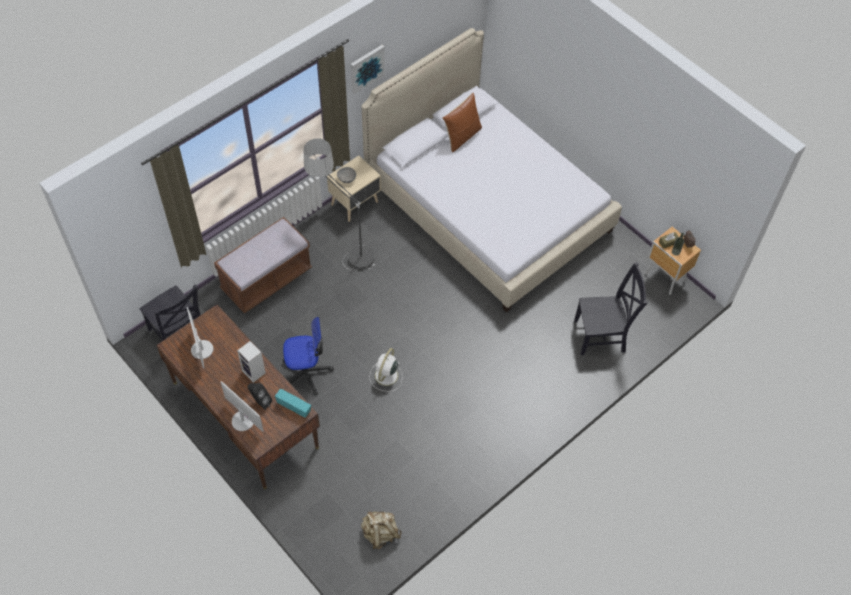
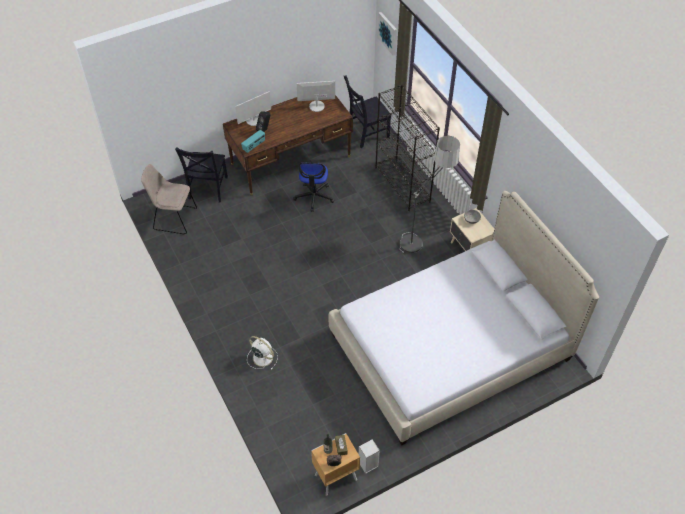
camera: 105 degrees right, 5 degrees down
(255, 372) = (289, 130): speaker -> speaker (367, 465)
(266, 280) = (403, 184): brown bench -> black bookcase
(366, 68) = (522, 171): picture -> picture (388, 33)
(380, 534) = (173, 218): beige backpack -> beige chair
(386, 376) = (296, 242): white fan -> white fan (262, 357)
(462, 136) = (503, 304): brown pillow -> none
(602, 336) = (287, 402): black chair -> black chair (207, 189)

